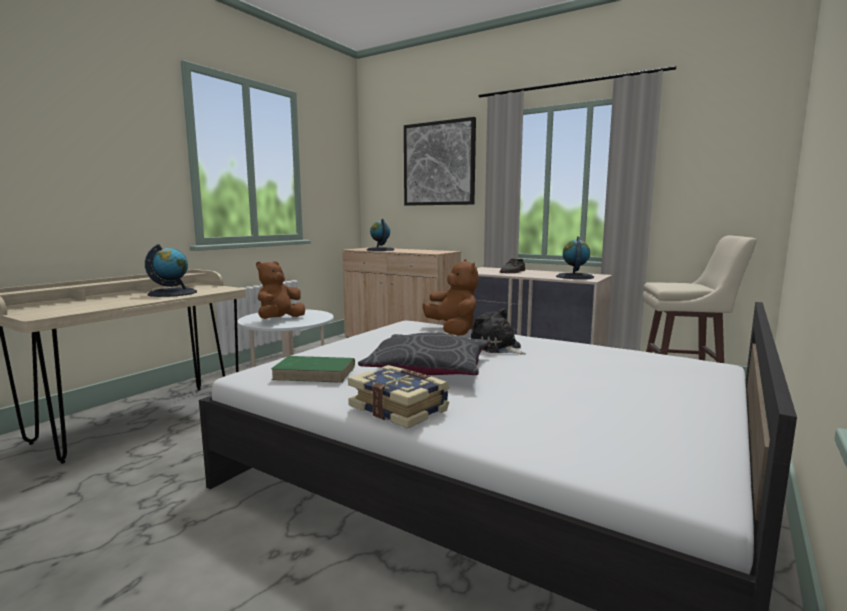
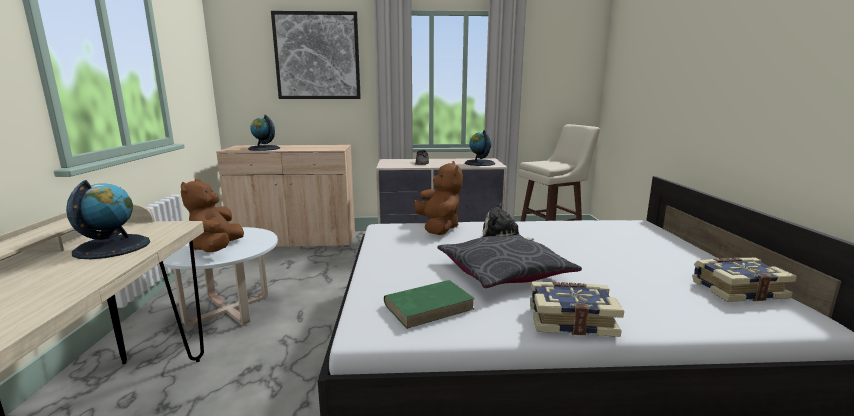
camera: 35 degrees left, 5 degrees up
(453, 330) = (438, 228): brown plush toy -> brown plush toy turned 45 degrees clockwise
(666, 442) = (737, 289): none -> book

